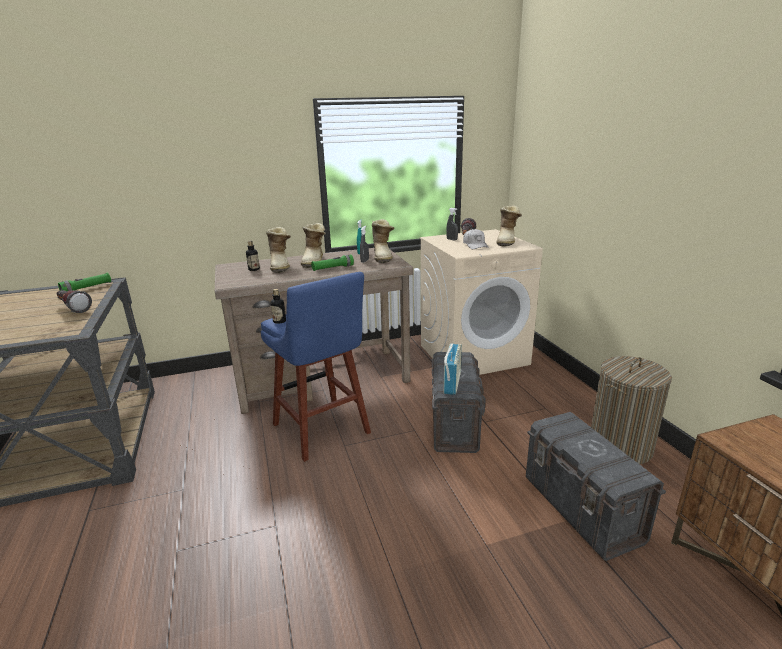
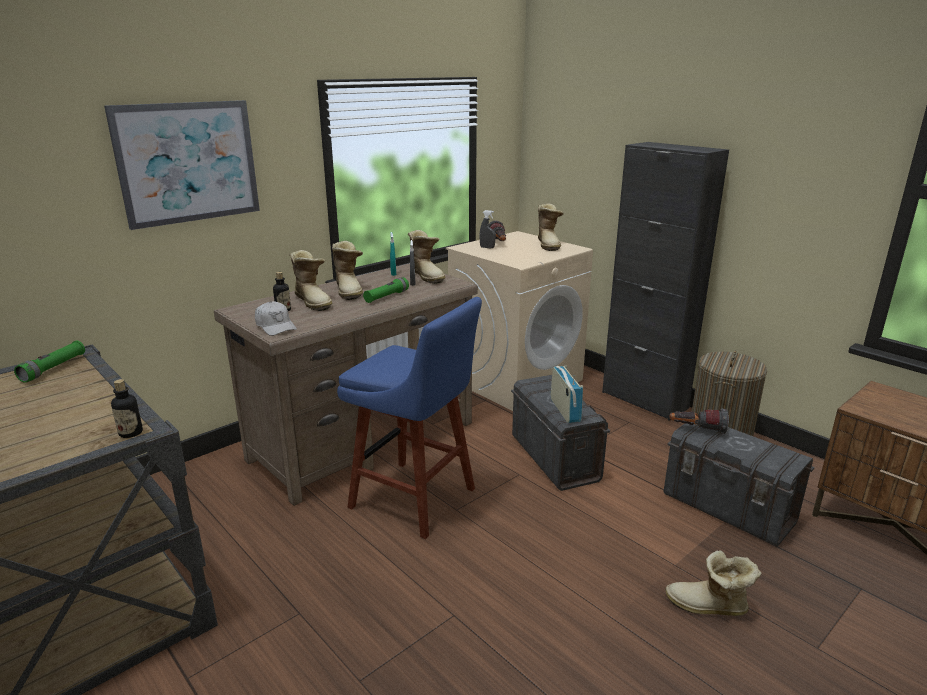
camera: 25 degrees left, 0 degrees up
(73, 308) = (81, 399): flashlight -> flashlight (697, 430)
(207, 158) = (188, 162): none -> picture
(279, 321) = (368, 371): bottle -> bottle (131, 433)
(475, 245) = (522, 252): white cap -> white cap (275, 326)
(486, 595) = (708, 608): none -> boot
(576, 392) = (644, 400): none -> black cabinet

